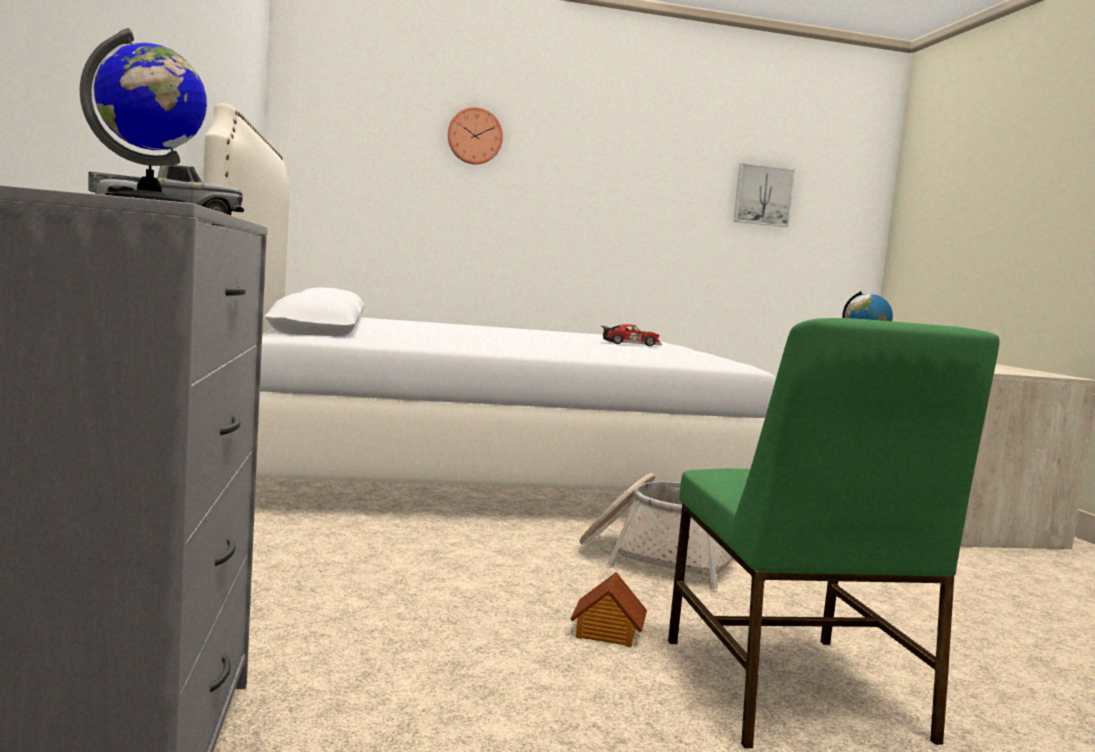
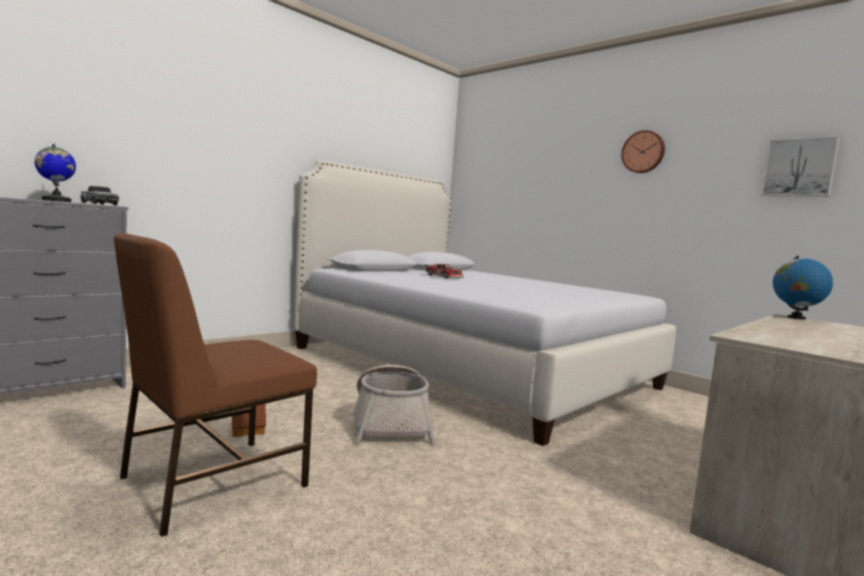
camera: 55 degrees right, 0 degrees up
(474, 136) = (550, 155): wall clock -> wall clock (643, 152)
(630, 343) = (559, 292): toy car -> toy car (444, 276)
(791, 690) = (210, 482): green chair -> brown chair

